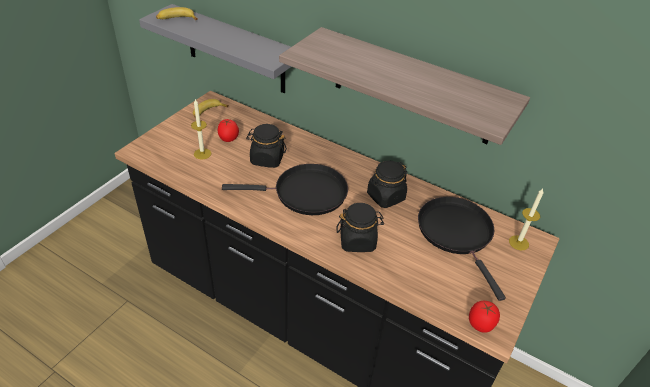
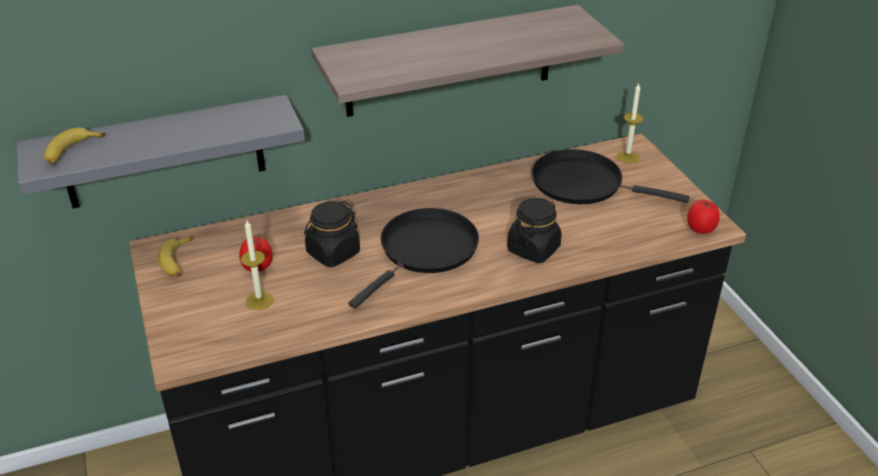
camera: 50 degrees left, 5 degrees down
(385, 197) = (489, 200): black jar -> none

